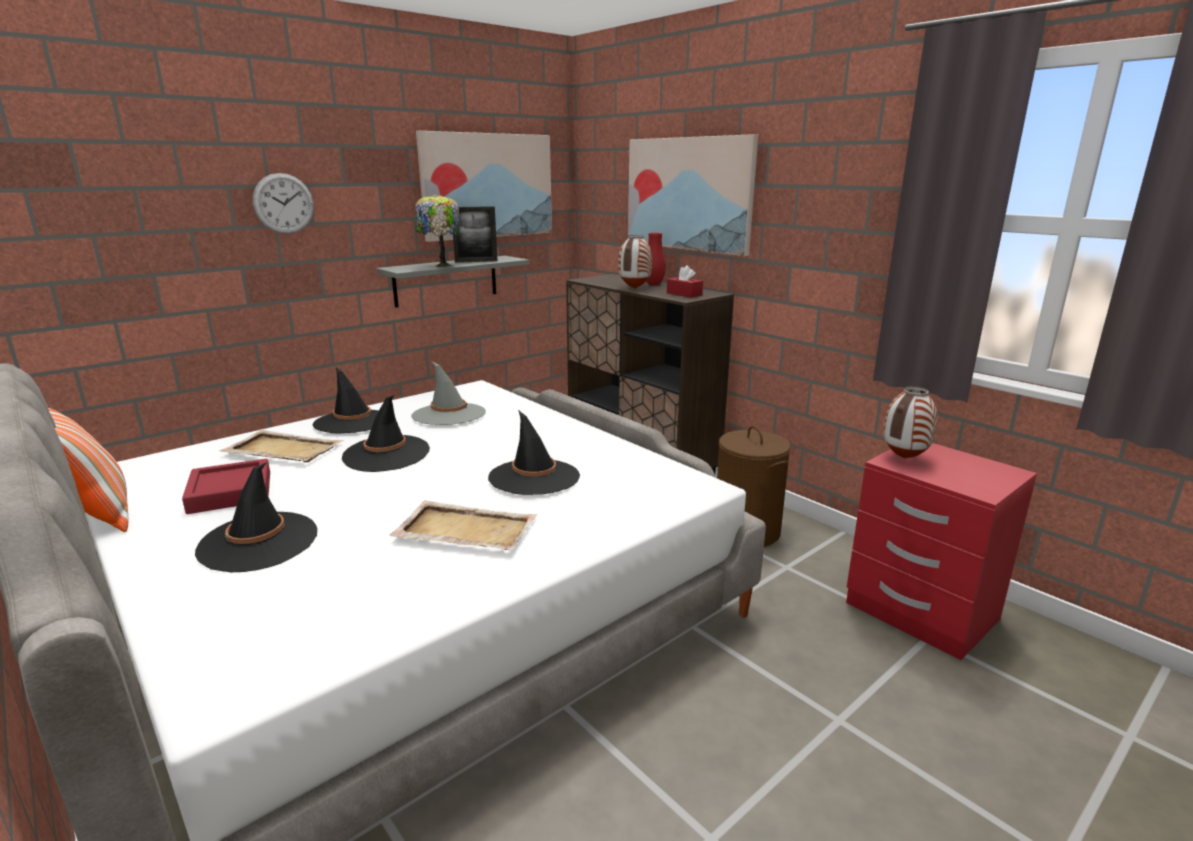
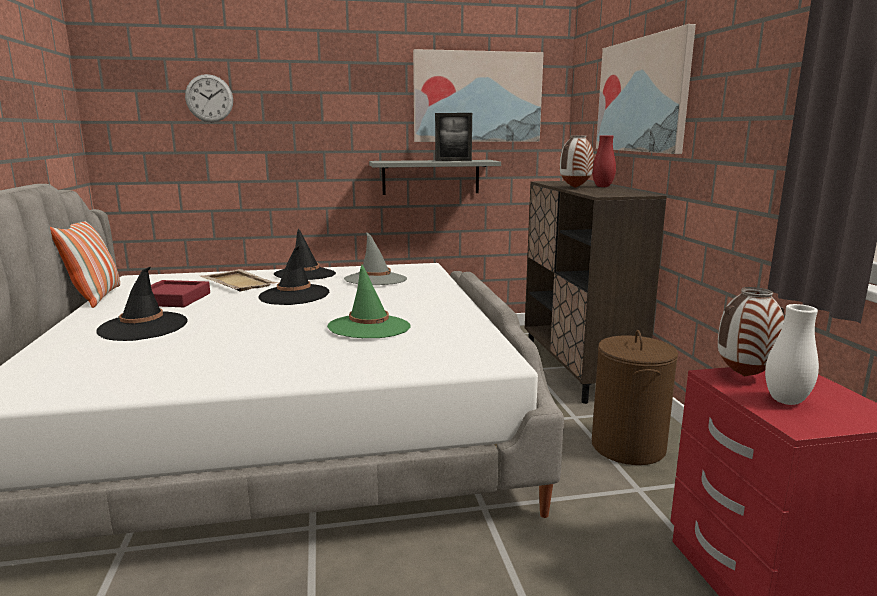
camera: 30 degrees right, 5 degrees down
(283, 203) = (300, 106): wall clock -> wall clock (209, 98)
(441, 265) = (418, 161): table lamp -> none
(464, 530) = (266, 348): beige tray -> none
(534, 477) = (369, 327): black hat -> green hat
(684, 294) = (612, 193): red tissue box -> none
(952, 473) = (786, 401): none -> white vase

